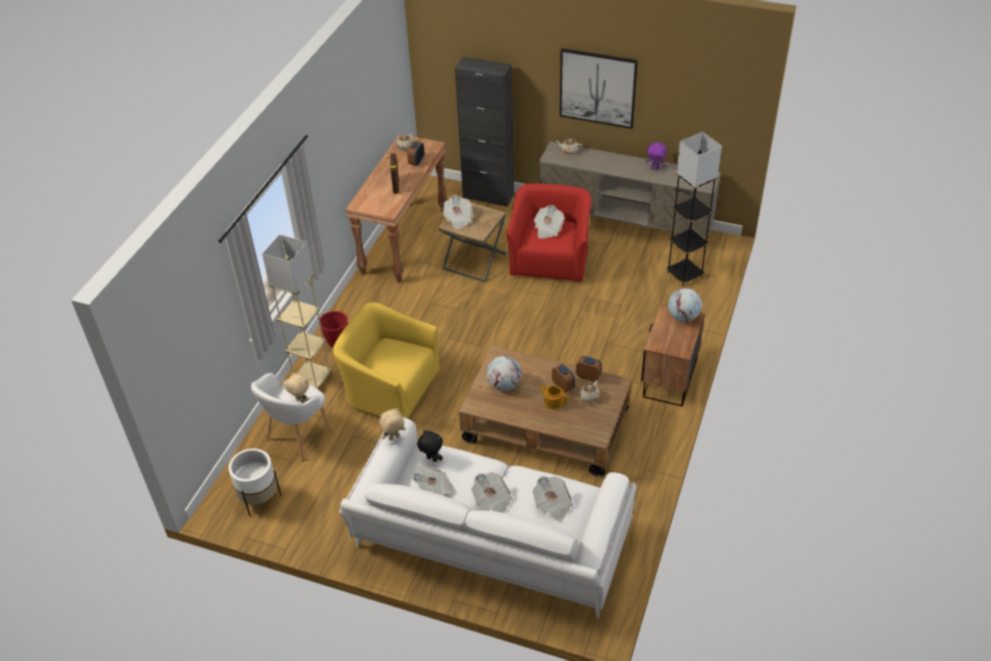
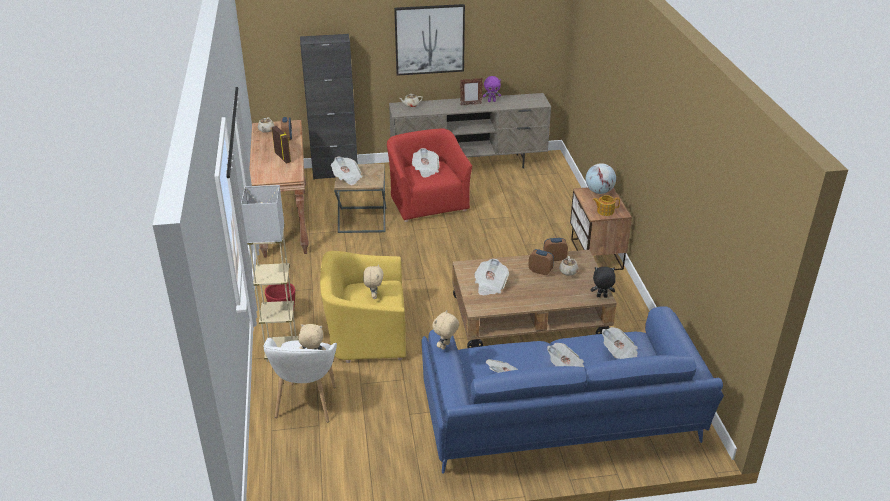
camera: 30 degrees left, 10 degrees down
(259, 499) = (309, 470): white planter -> none
(395, 358) = (374, 296): none -> beige plush toy
(431, 459) = (483, 358): black plush toy -> black plush toy (601, 297)
(489, 542) = (560, 421): white sofa -> blue sofa
(504, 385) = (490, 285): globe -> newspaper
(553, 401) = (542, 284): teapot -> teapot (605, 211)
(630, 167) = (470, 104): none -> picture frame
(684, 274) = (543, 183): grey floor lamp -> none

